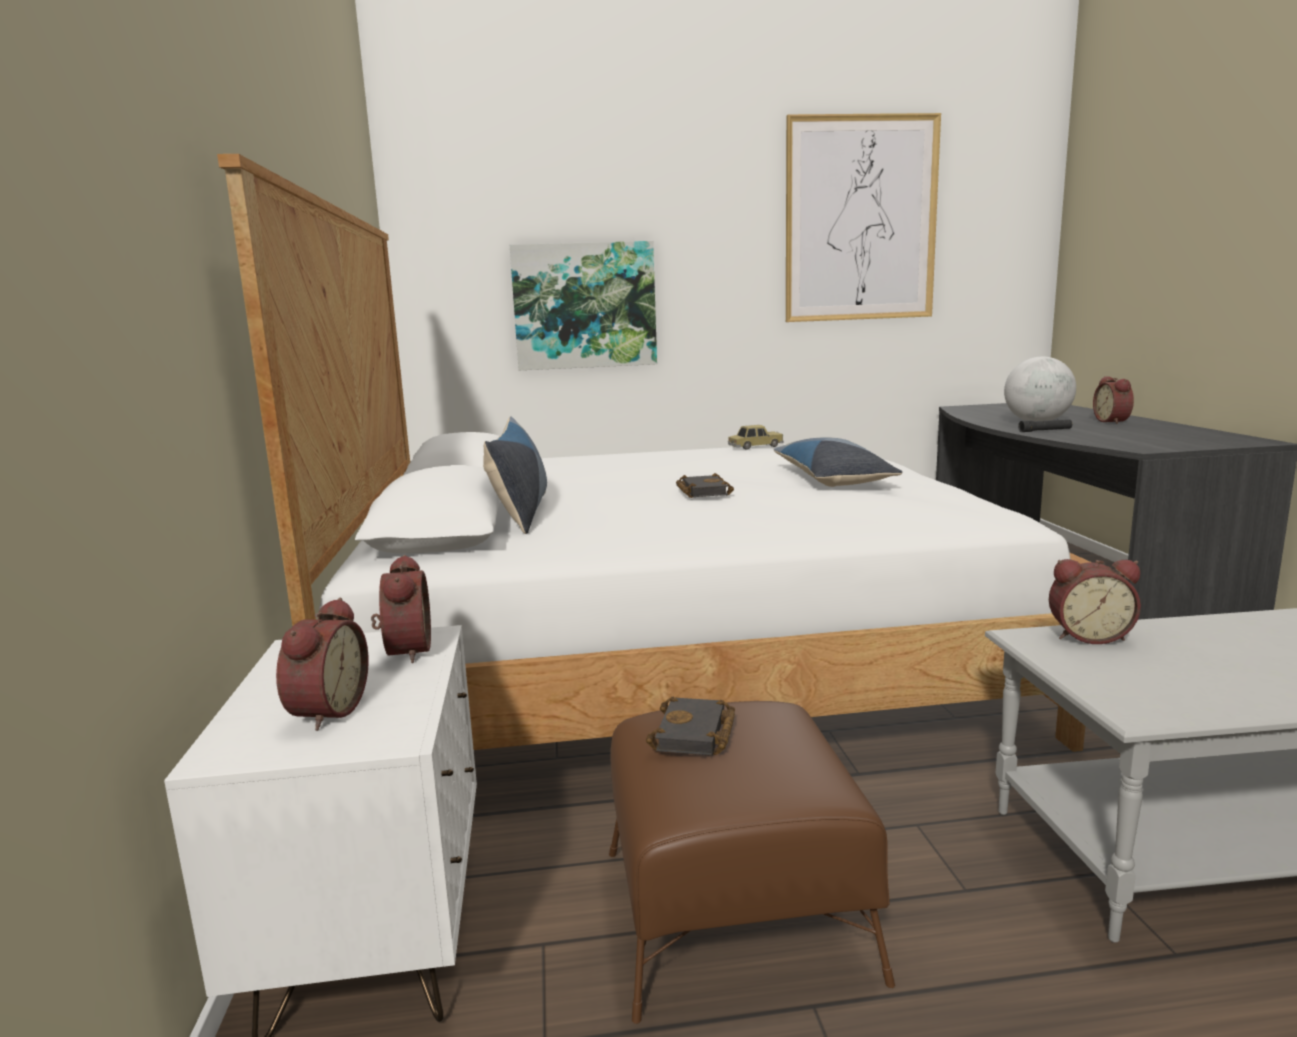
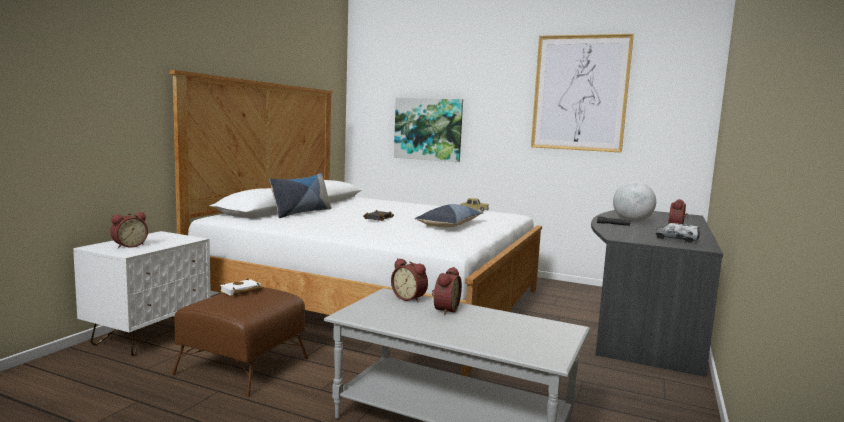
camera: 30 degrees right, 5 degrees down
(404, 651) = (179, 240): alarm clock -> alarm clock (444, 309)
(695, 735) = (240, 291): black book -> white book
(1188, 436) = (676, 239): none -> toy truck

